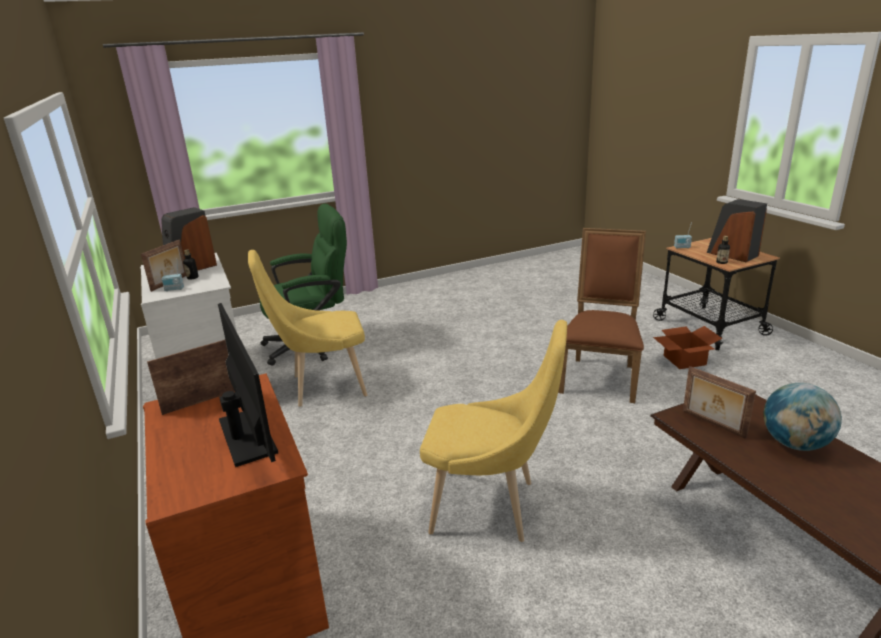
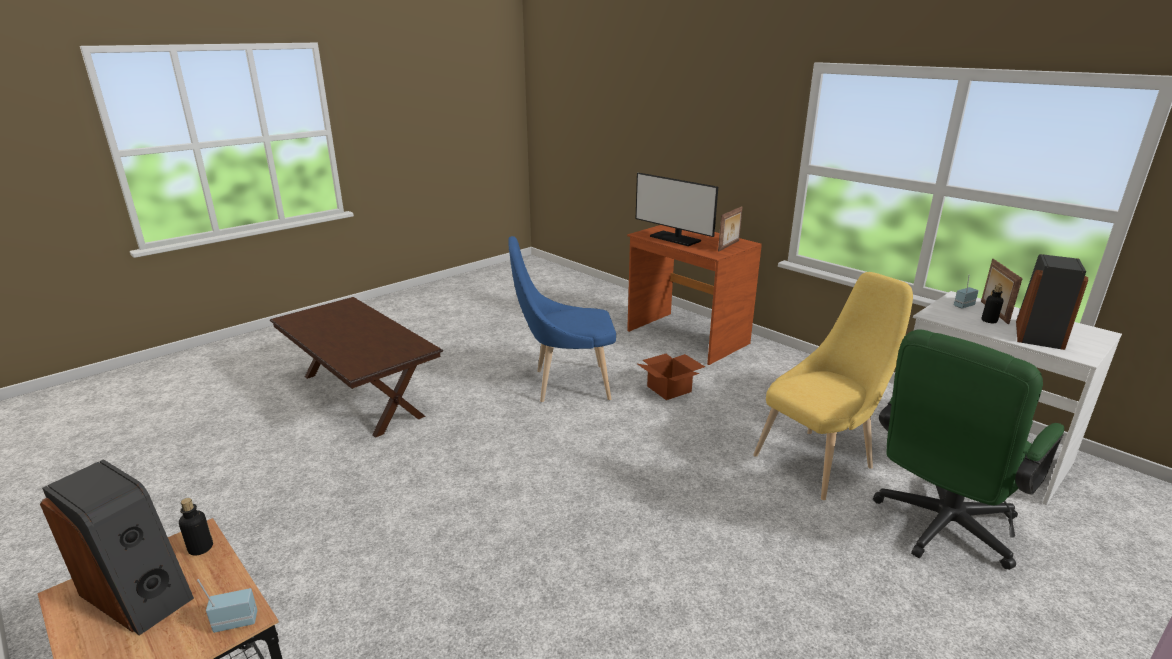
camera: 160 degrees right, 0 degrees up
(491, 507) = (565, 384): yellow chair -> blue chair
(600, 376) = (472, 535): brown chair -> none
(683, 360) = (330, 598): cardboard box -> cardboard box (670, 389)
(712, 424) = (397, 346): picture frame -> none
(794, 444) = (345, 341): globe -> none

